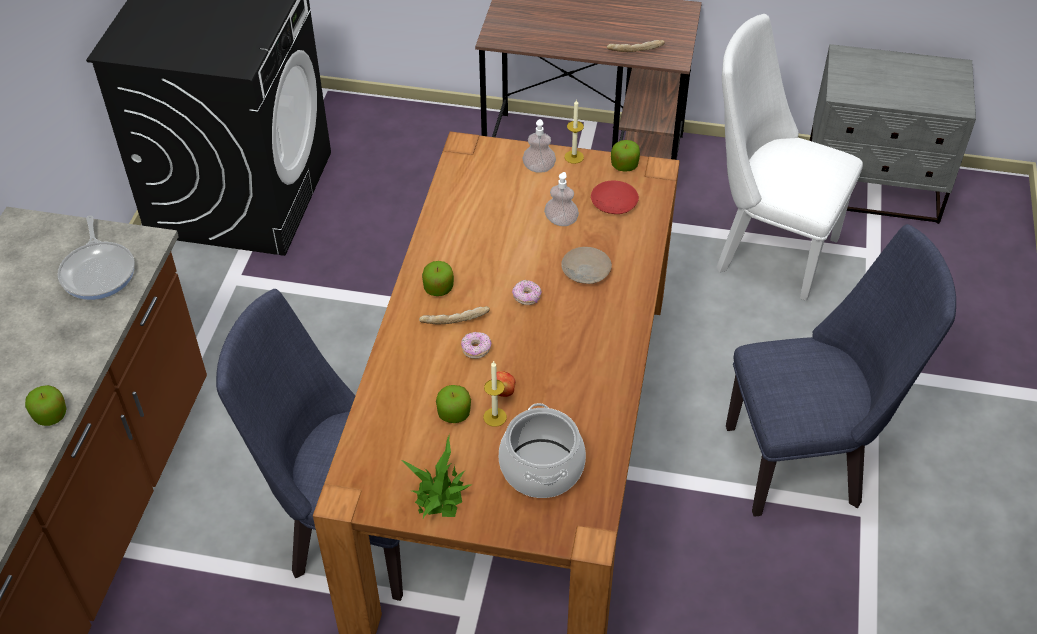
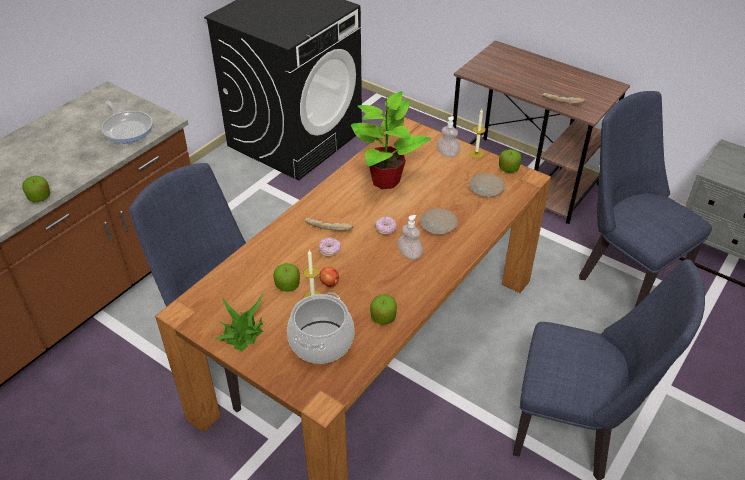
camera: 25 degrees right, 5 degrees down
(98, 271) = (127, 128): frying pan -> frying pan turned 45 degrees counterclockwise
(438, 288) = (331, 205): apple -> apple (383, 317)
(484, 230) = (385, 180): none -> potted plant
(561, 221) = (441, 190): soap dispenser -> soap dispenser (409, 254)
(614, 203) = (486, 189): red plate -> beige plate
(766, 250) = (623, 276): white chair -> blue chair

